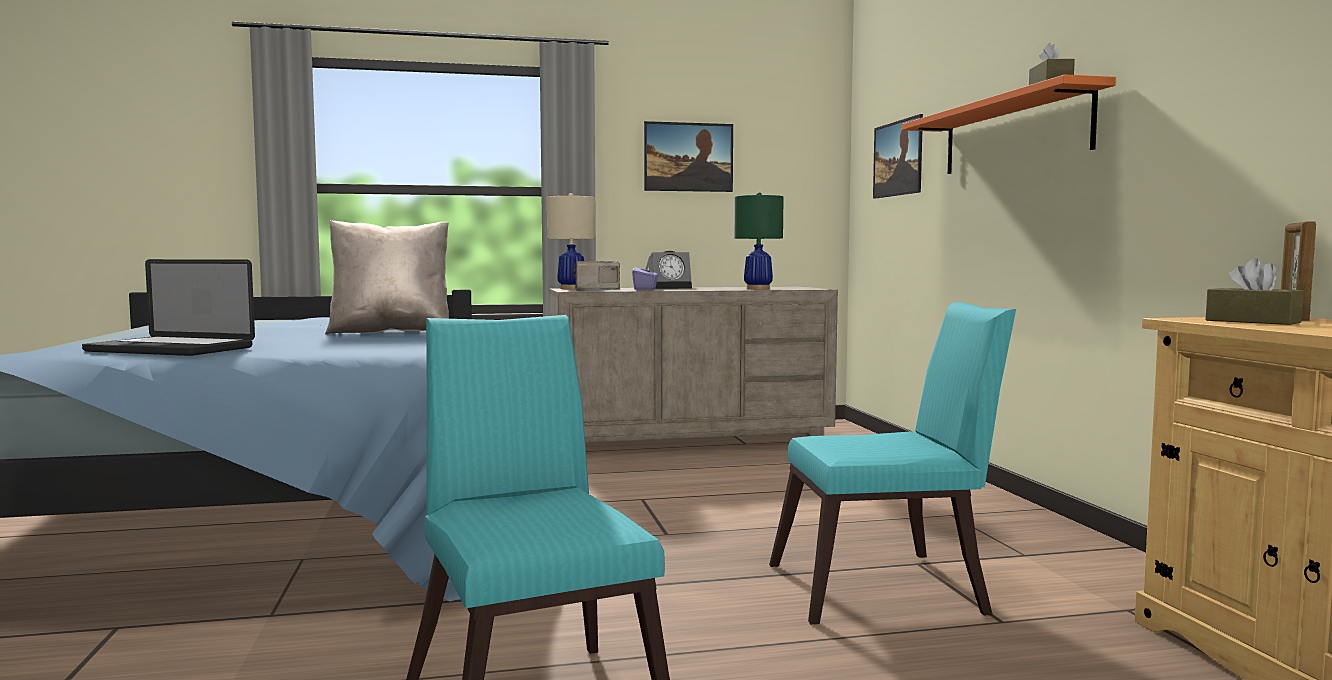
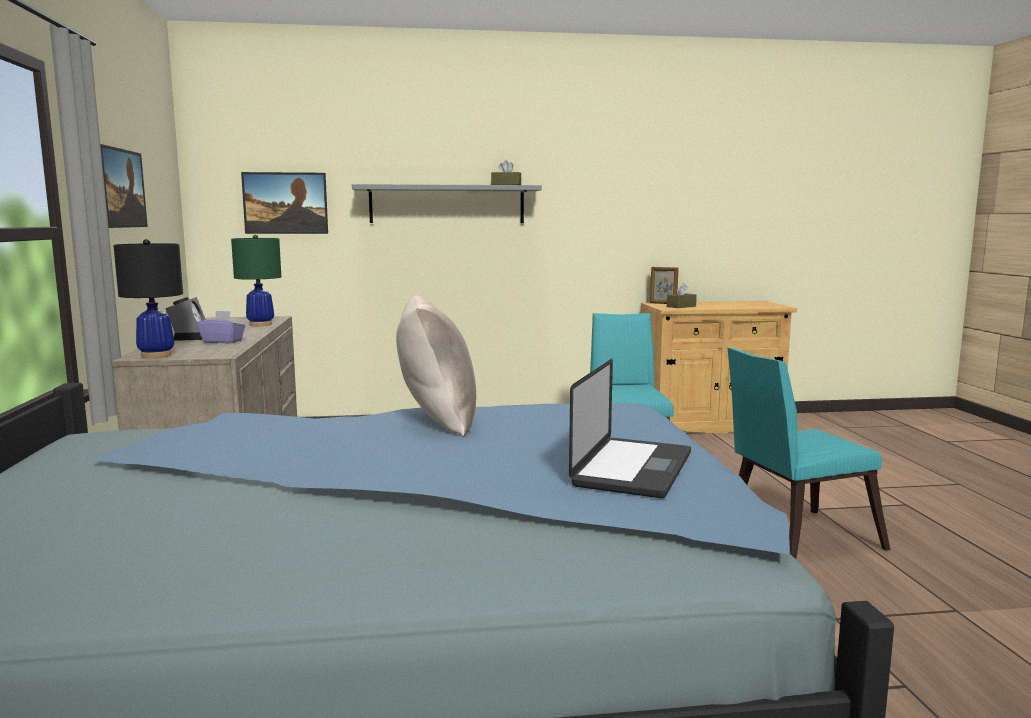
camera: 85 degrees left, 5 degrees up
(571, 289) = (156, 355): beige table lamp -> black table lamp
(595, 290) = (223, 350): radio -> none
(1013, 134) = (447, 204): orange shelf -> grey shelf

